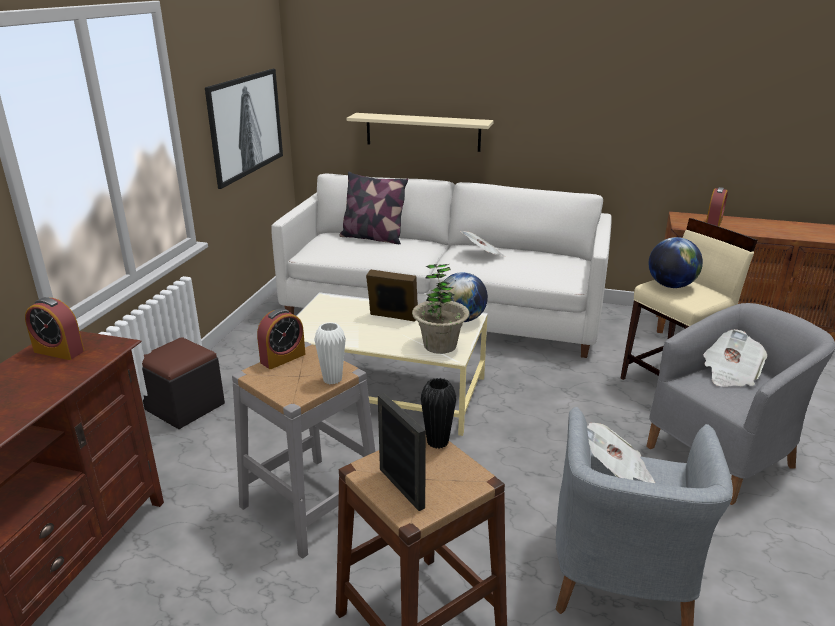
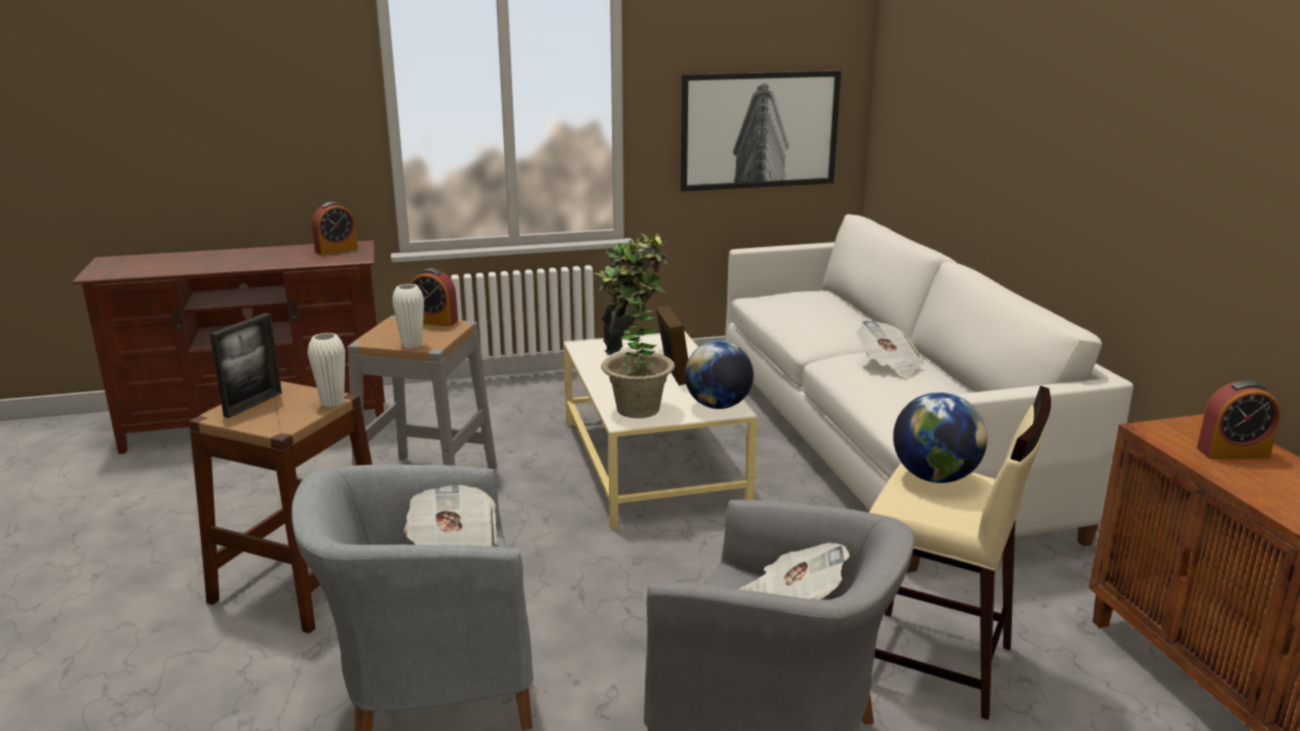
camera: 60 degrees right, 5 degrees down
(59, 351) = (336, 250): alarm clock -> alarm clock turned 120 degrees counterclockwise
(185, 407) = (520, 387): black ottoman -> none
(330, 318) = (631, 350): none -> potted plant
(373, 238) = (840, 308): pillow -> none
(423, 132) = (963, 182): beige shelf -> none
(437, 442) = (332, 402): black vase -> white vase

